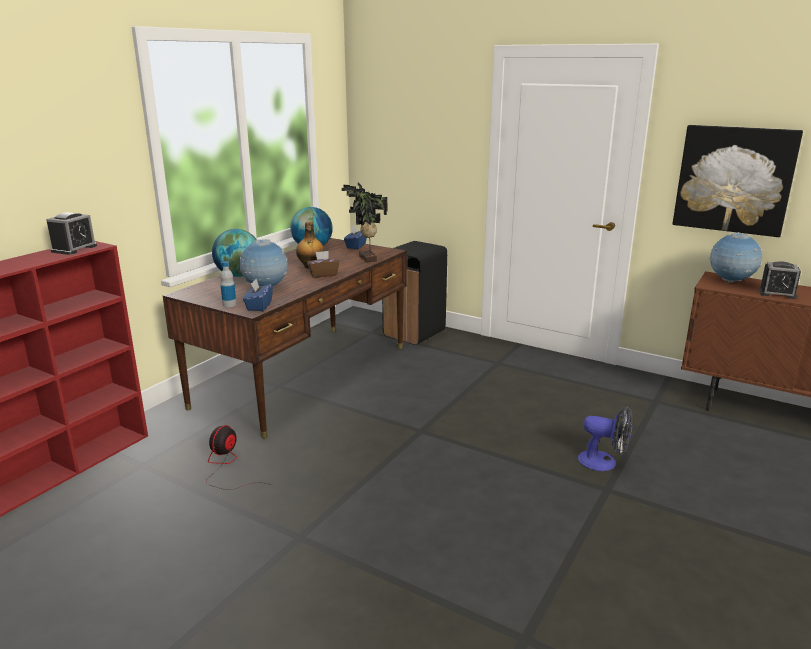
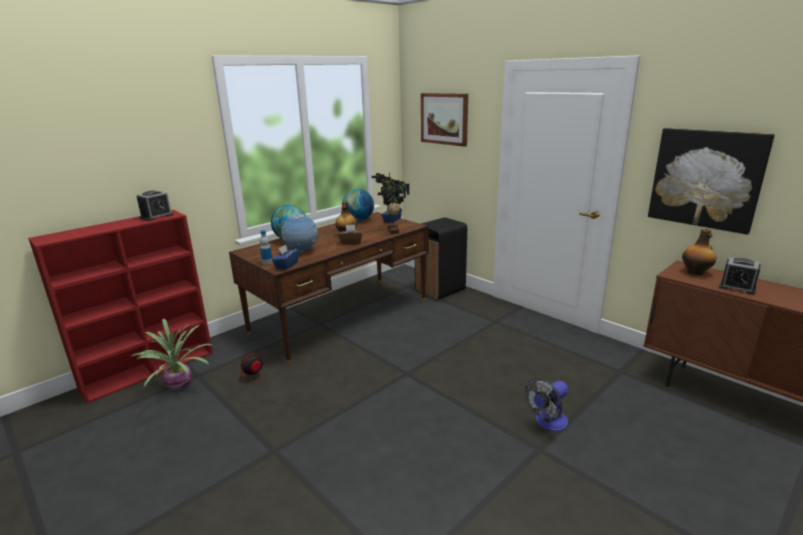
camera: 15 degrees right, 0 degrees up
(122, 482) = (178, 386): none -> potted plant
(411, 116) = (444, 119): none -> picture
(604, 462) = (548, 423): fan -> fan turned 105 degrees clockwise
(730, 282) = (695, 272): globe -> bottle

